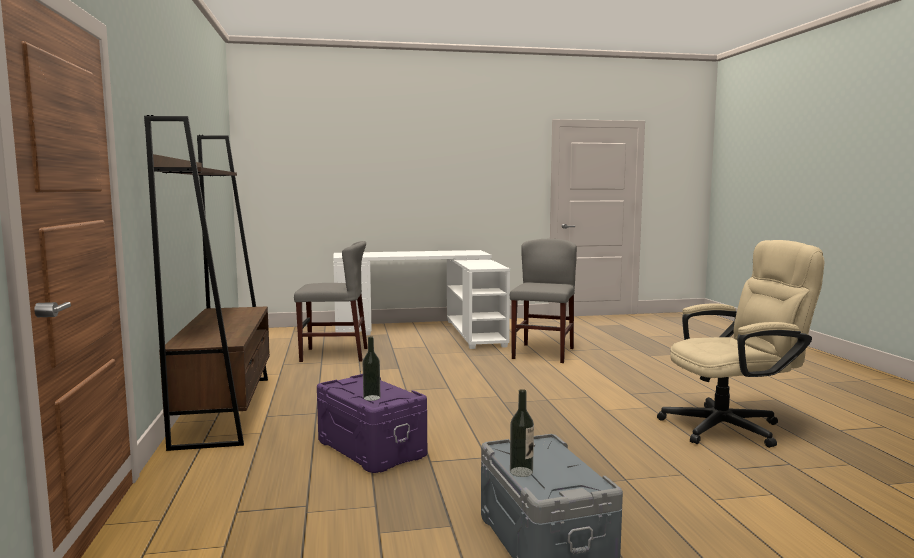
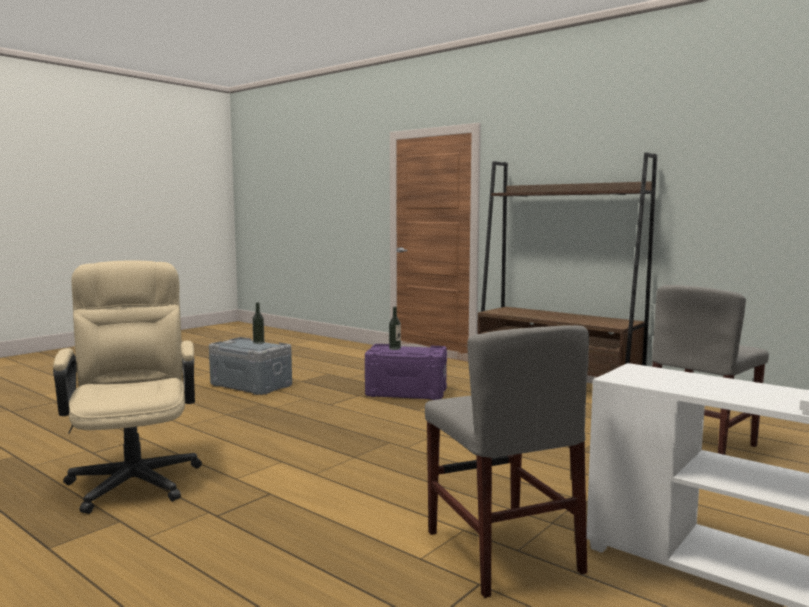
camera: 140 degrees right, 0 degrees up
(732, 427) = (135, 477): beige office chair -> beige office chair turned 120 degrees clockwise

